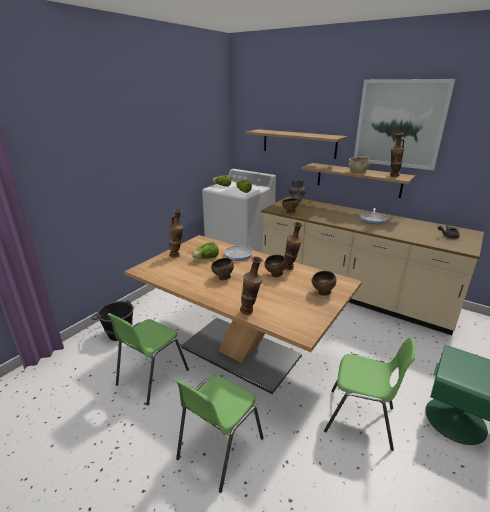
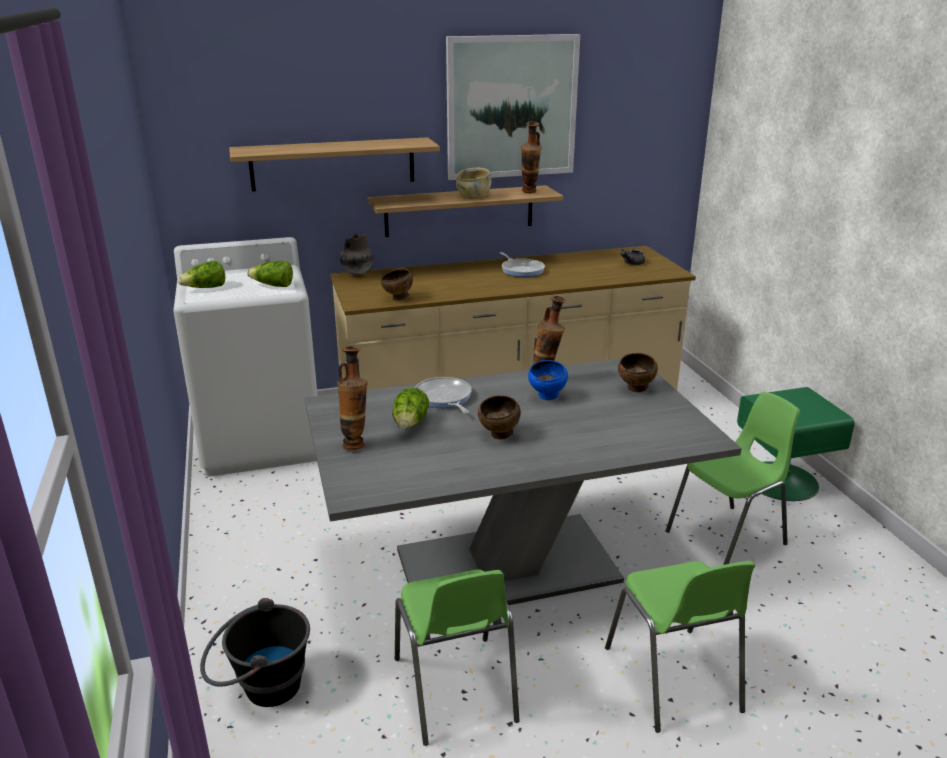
camera: 50 degrees left, 0 degrees up
(240, 352) = (507, 566): brown dining table -> grey dining table
(250, 312) = (622, 453): vase -> none
(275, 275) = (547, 397): brown bowl -> blue bowl

